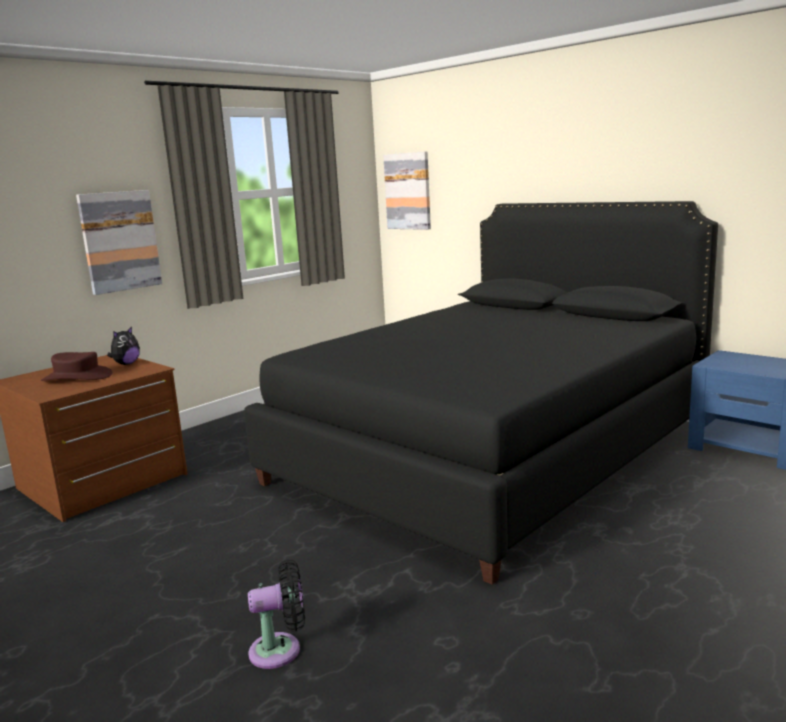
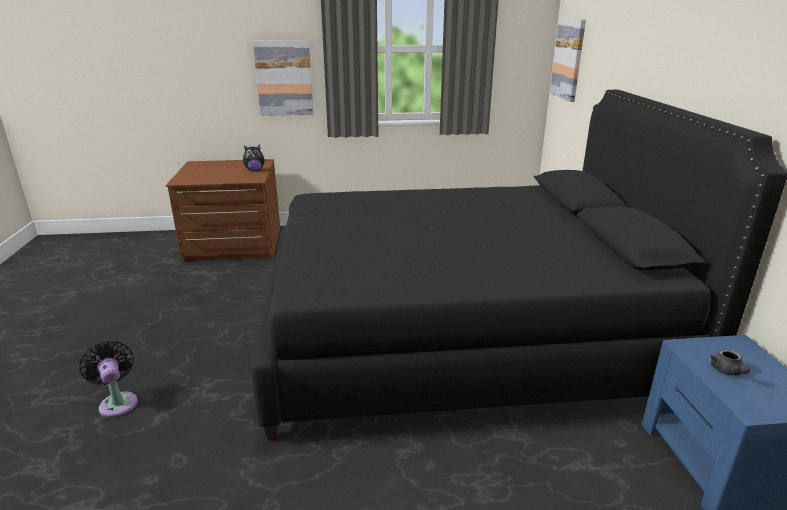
camera: 40 degrees right, 10 degrees up
(77, 377) = (216, 172): brown hat -> none
(281, 650) = (118, 402): black fan -> black fan turned 150 degrees counterclockwise
(748, 366) = (727, 371): none -> grey teapot

